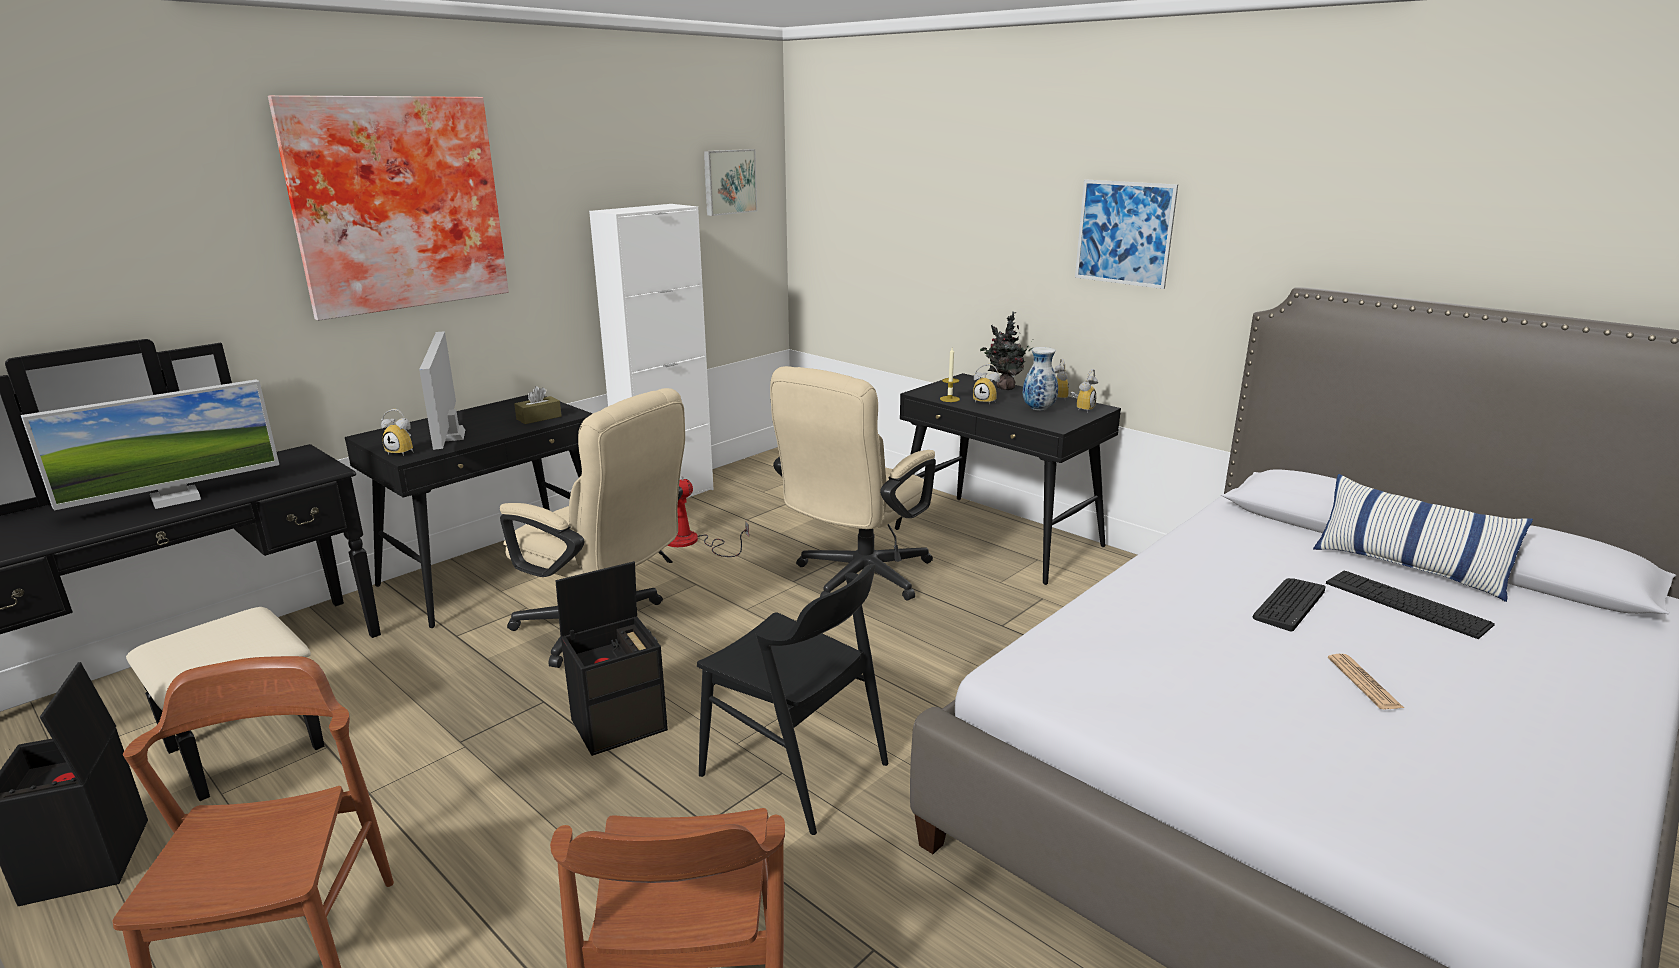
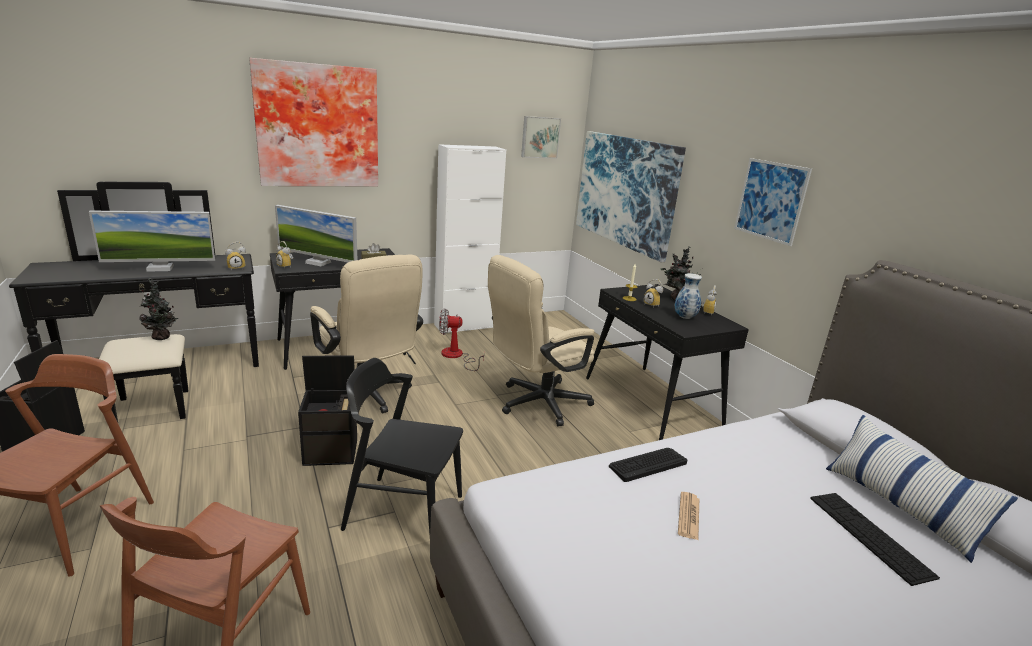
camera: 20 degrees right, 0 degrees up
(241, 618) = (162, 338): none -> potted plant
(449, 436) = (318, 262): monitor -> monitor turned 75 degrees counterclockwise
(795, 769) = (403, 512): black chair -> black chair turned 135 degrees clockwise
(880, 248) = (625, 191): none -> picture
(1082, 409) = (717, 323): alarm clock -> alarm clock (237, 268)
(1288, 604) = (760, 505): keyboard -> keyboard (647, 464)
(1364, 683) = (765, 587): newspaper -> newspaper (688, 516)

